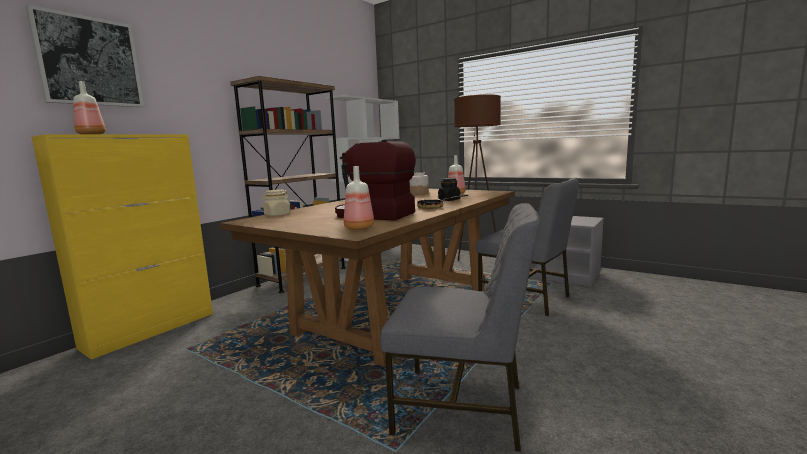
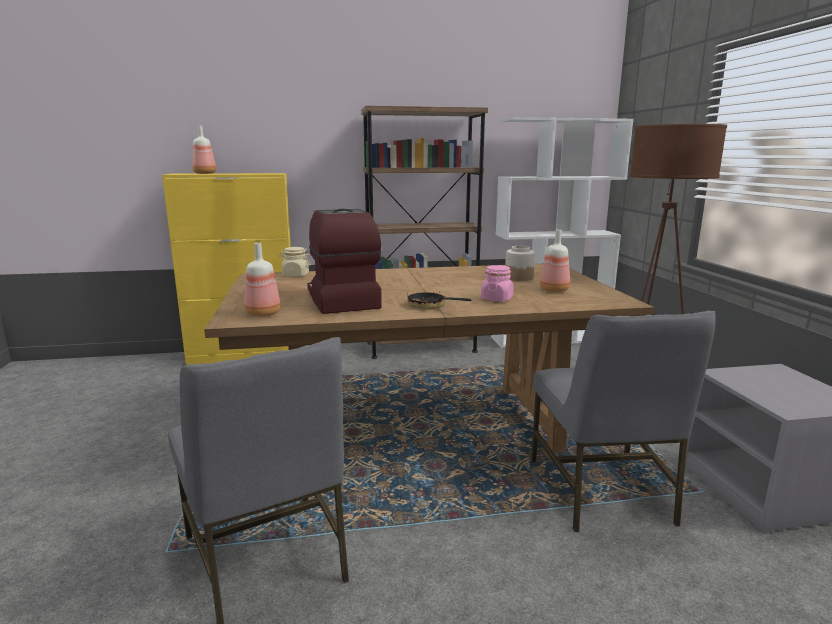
camera: 45 degrees right, 5 degrees up
(89, 61) = (220, 104): picture -> none
(449, 200) = (496, 299): black jar -> pink jar

